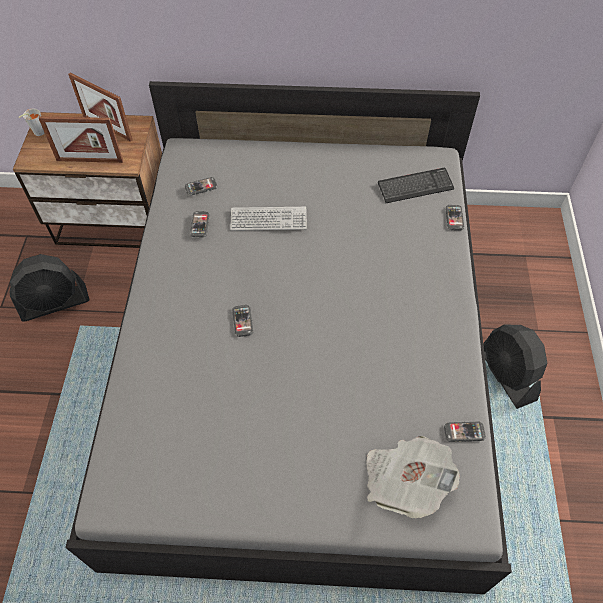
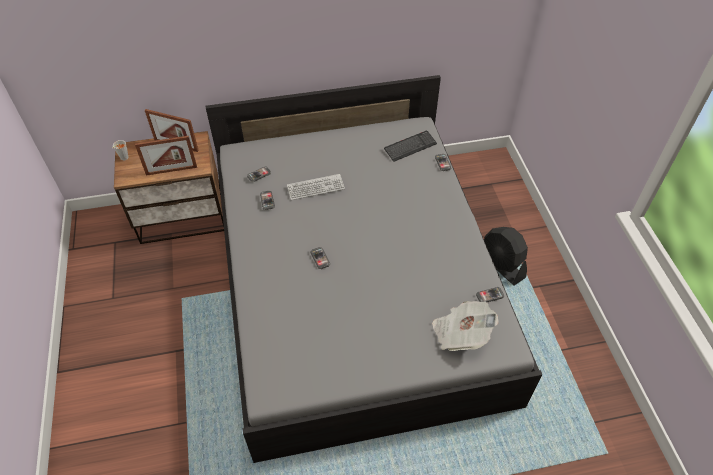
camera: 15 degrees left, 5 degrees down
(55, 303) = (155, 286): black fan -> none

